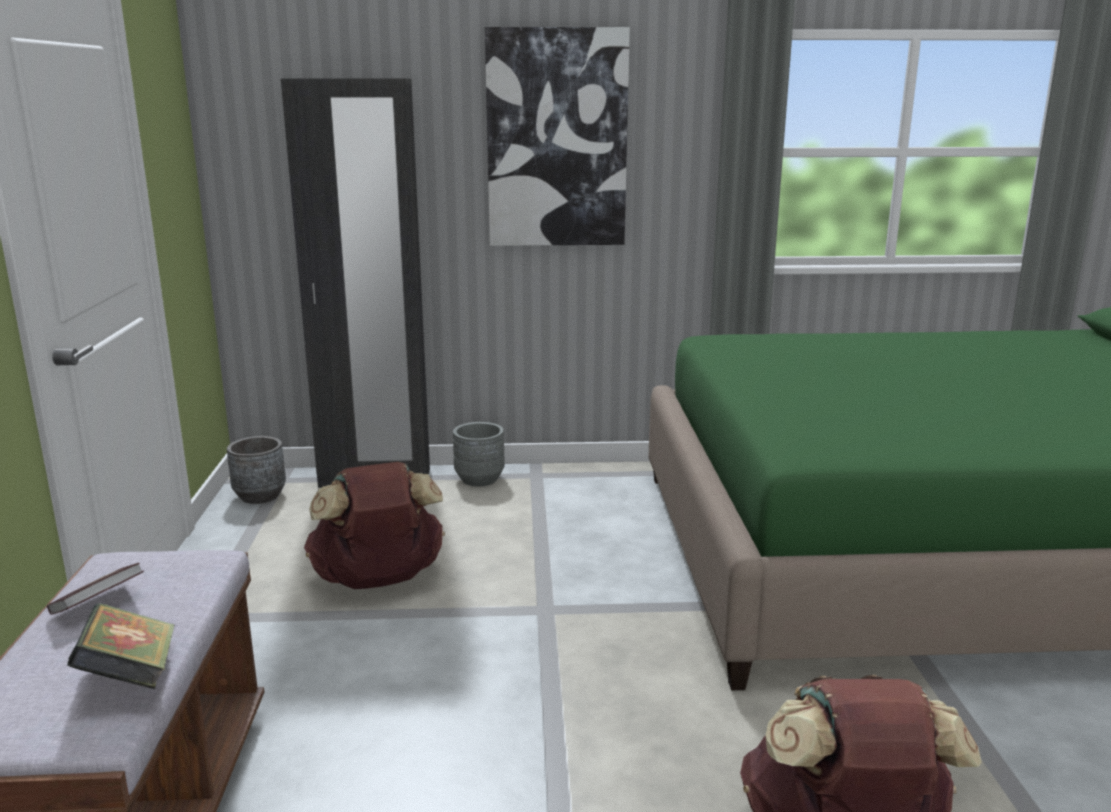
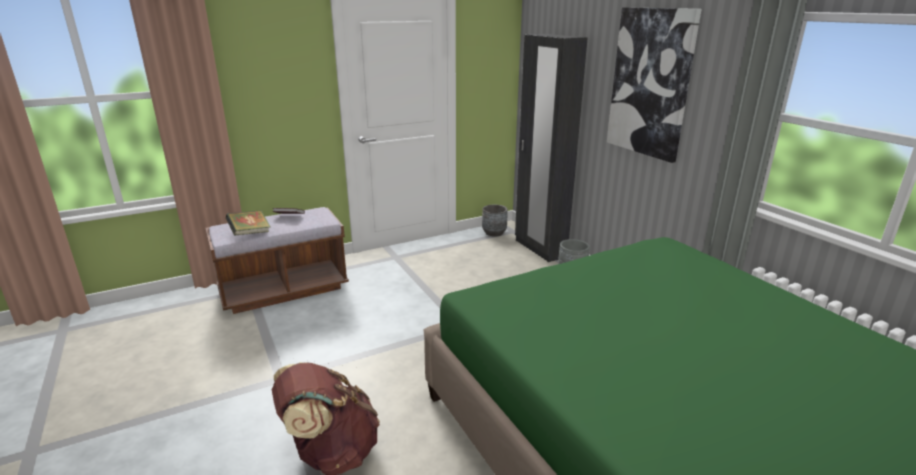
camera: 65 degrees right, 5 degrees up
(378, 581) = (450, 280): brown backpack -> none

